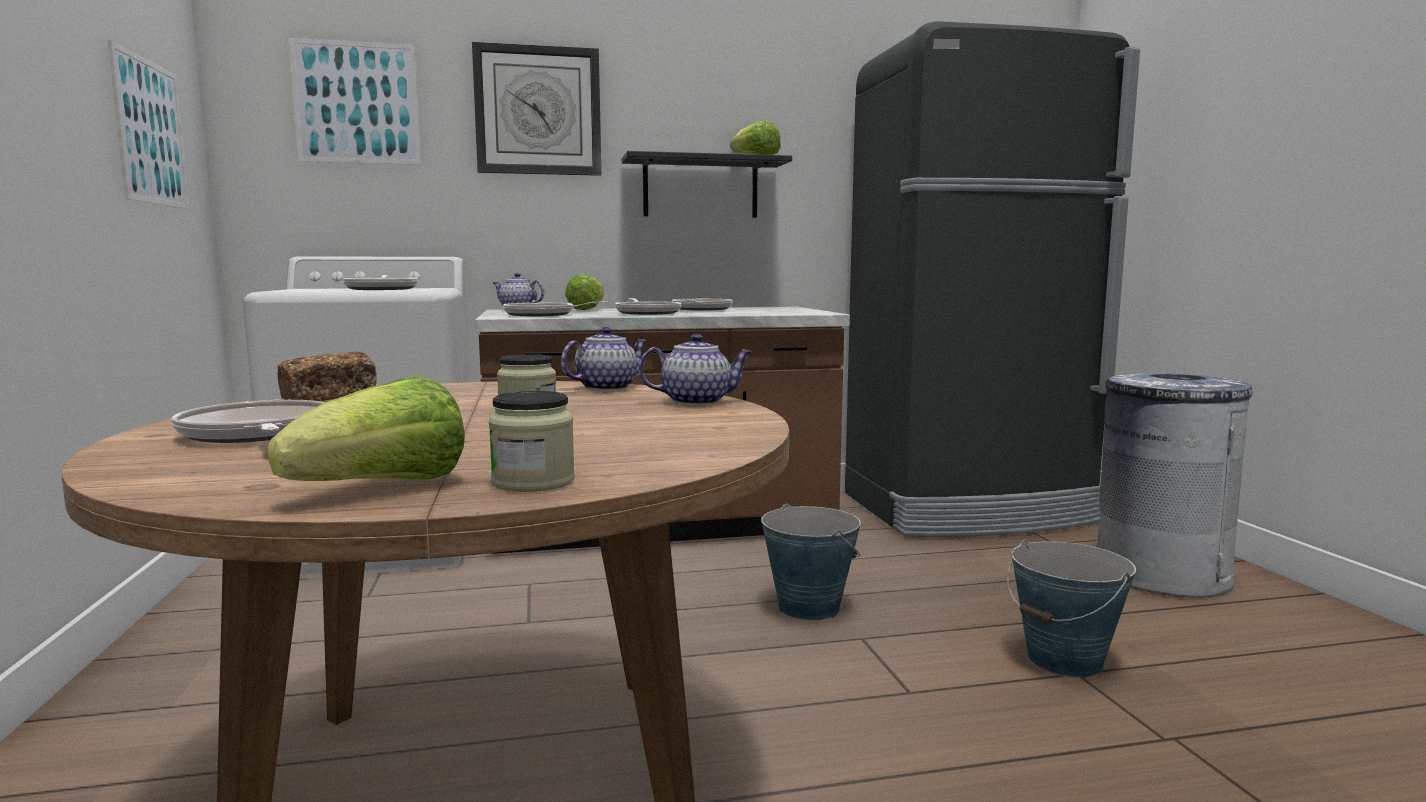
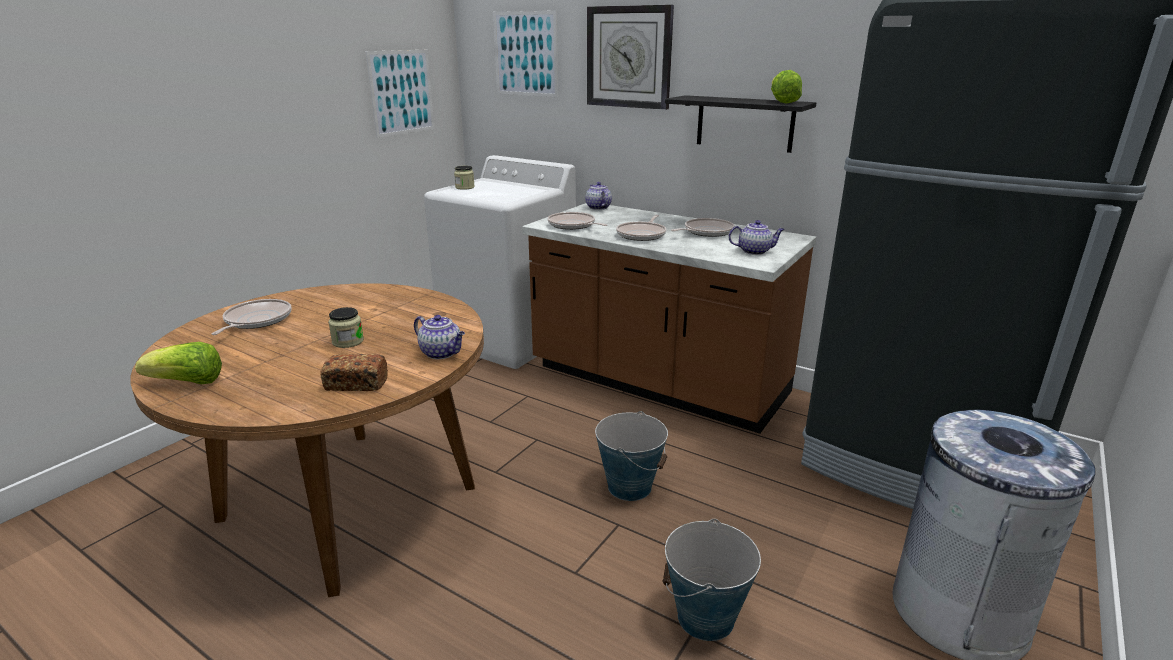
camera: 45 degrees right, 15 degrees up
(329, 397) = (347, 290): bread -> bread (356, 384)
(382, 289) = (501, 191): frying pan -> none
(533, 482) = (218, 400): jar -> jar (465, 187)
(587, 309) = (637, 215): lettuce -> none
(607, 388) = (454, 319): teapot -> teapot (755, 251)

